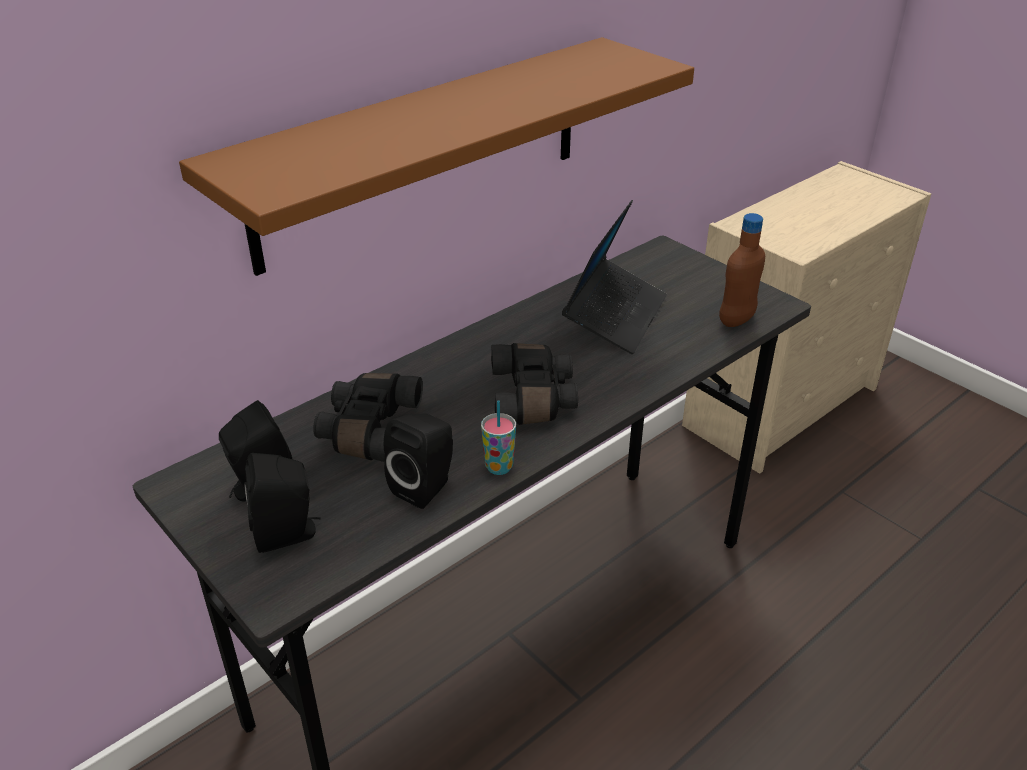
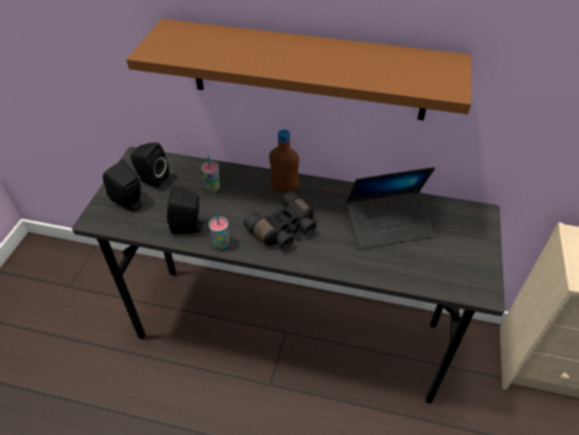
camera: 55 degrees right, 10 degrees up
(367, 429) = (213, 188): black binoculars -> cup
(736, 320) = (443, 280): brown bottle -> brown bottle (284, 188)

